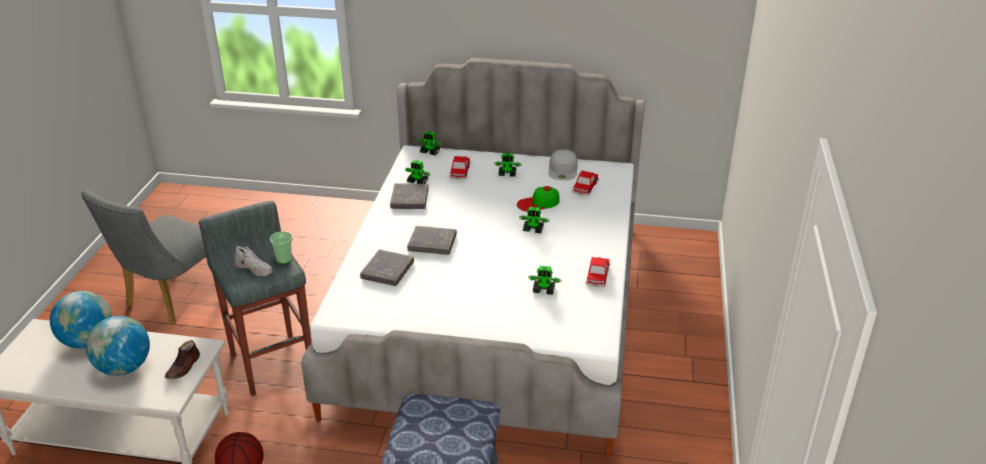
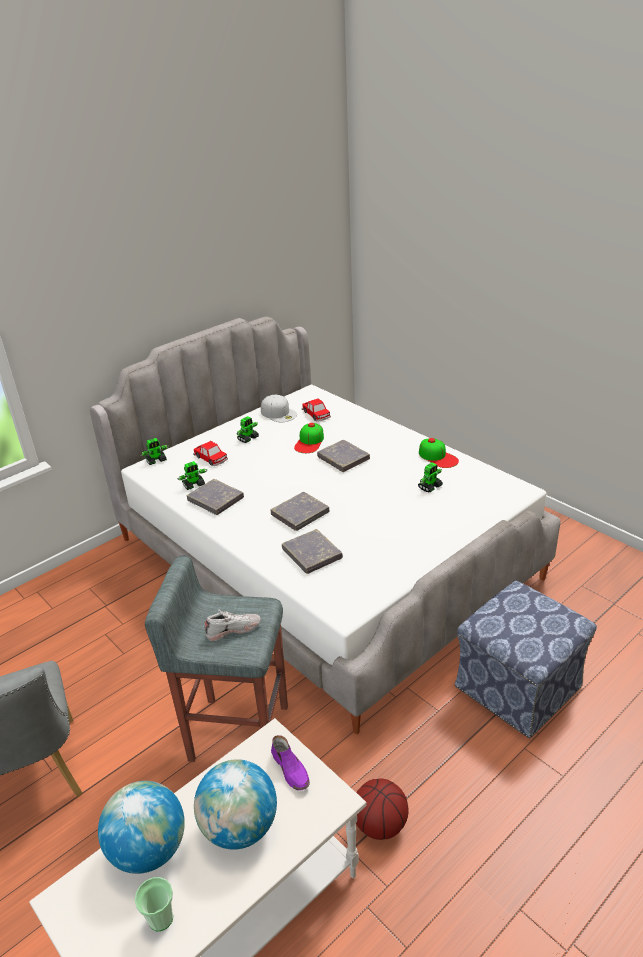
camera: 50 degrees left, 0 degrees up
(183, 367) = (291, 769): brown shoe -> purple shoe
(284, 259) = (241, 603): cup -> cup (161, 918)
(533, 229) = (343, 458): toy robot -> grey book
(597, 276) = (438, 457): toy car -> cap

